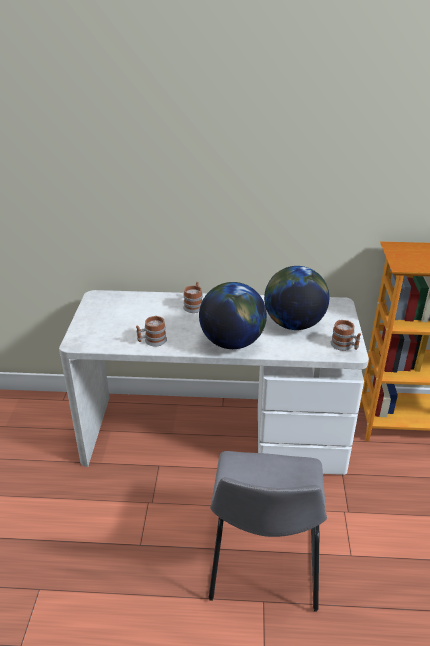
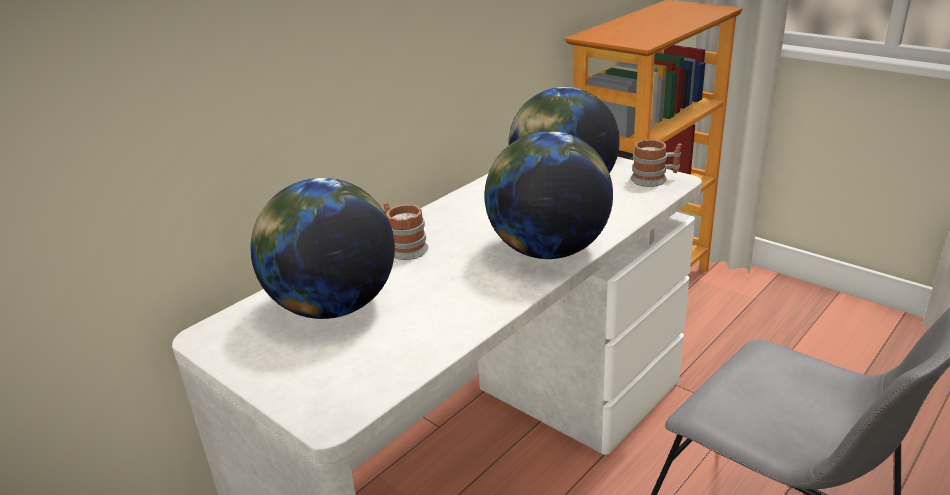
camera: 50 degrees left, 5 degrees down
(136, 311) = (333, 306): none -> globe
(152, 341) = (449, 321): mug -> none

